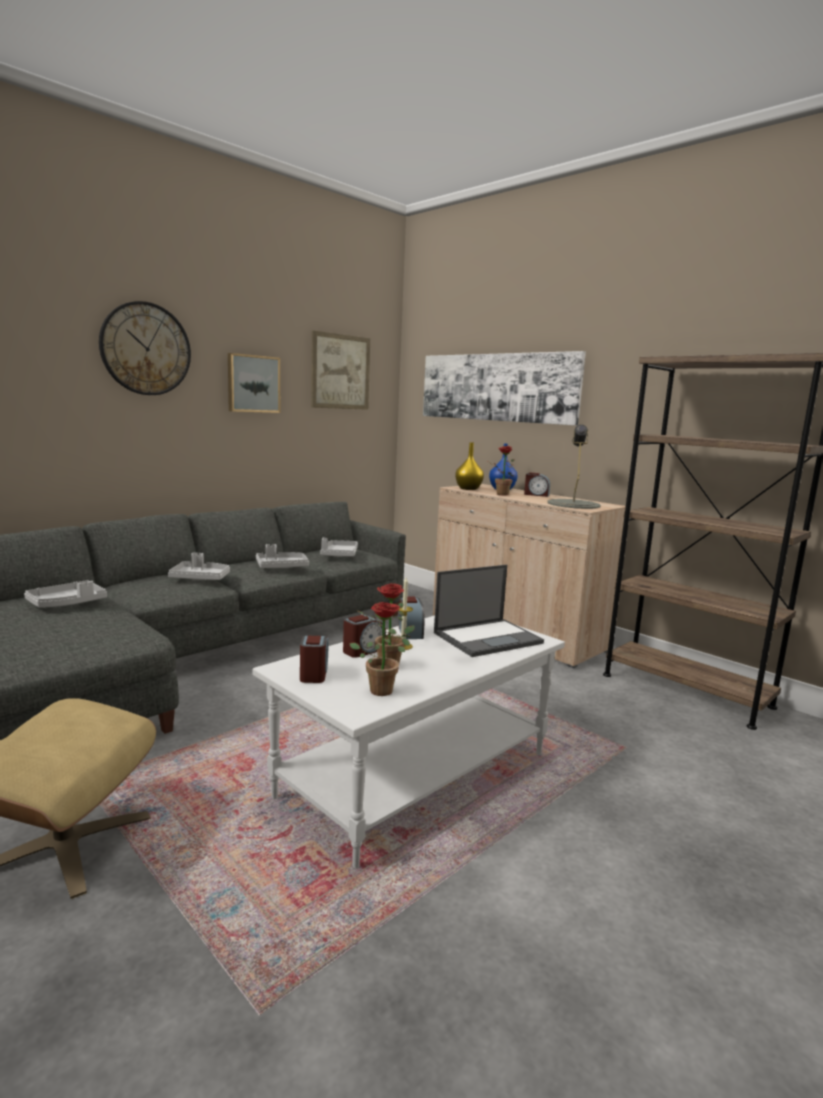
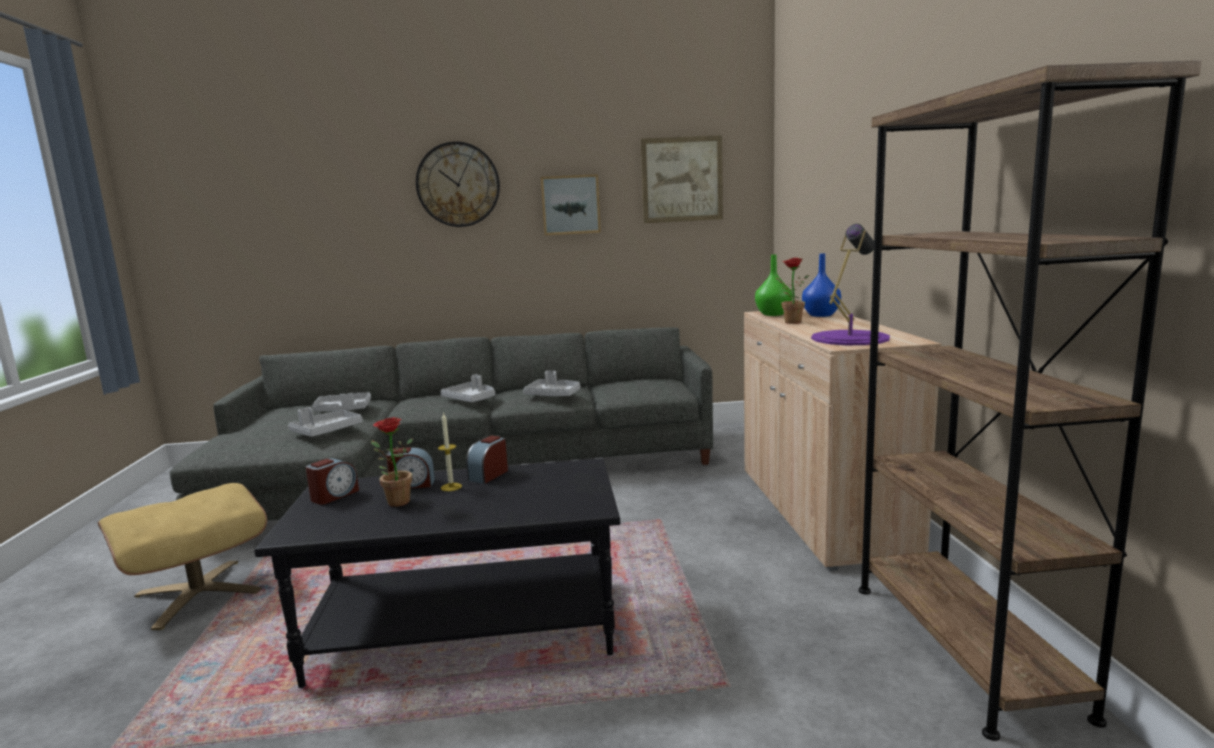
camera: 40 degrees right, 0 degrees up
(339, 555) = (633, 387): grey tray -> grey tray (326, 431)
(384, 689) = (347, 522): potted plant -> none
(415, 773) = (467, 628): white coffee table -> black coffee table
(469, 489) = (773, 314): yellow vase -> green vase
(488, 637) = (546, 495): laptop -> none
(496, 387) = (835, 177): picture -> none
(536, 495) = (844, 323): alarm clock -> none
(573, 504) = (849, 338): grey table lamp -> purple table lamp

